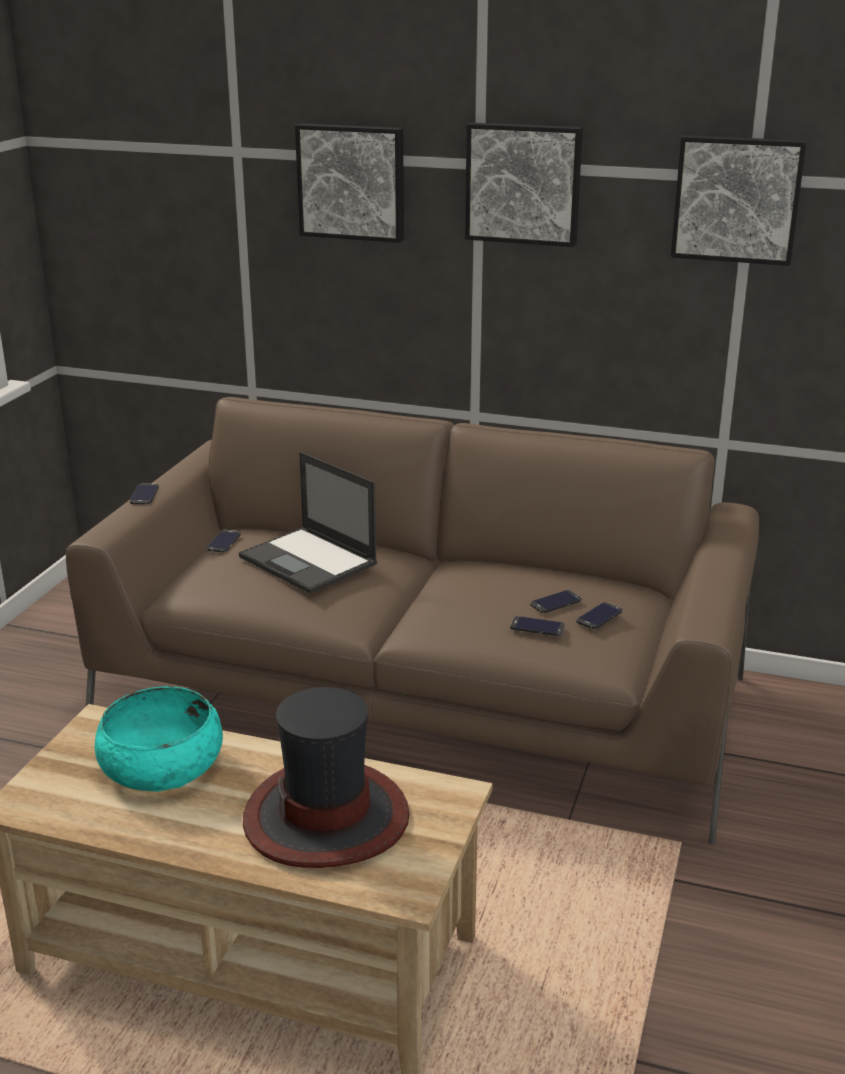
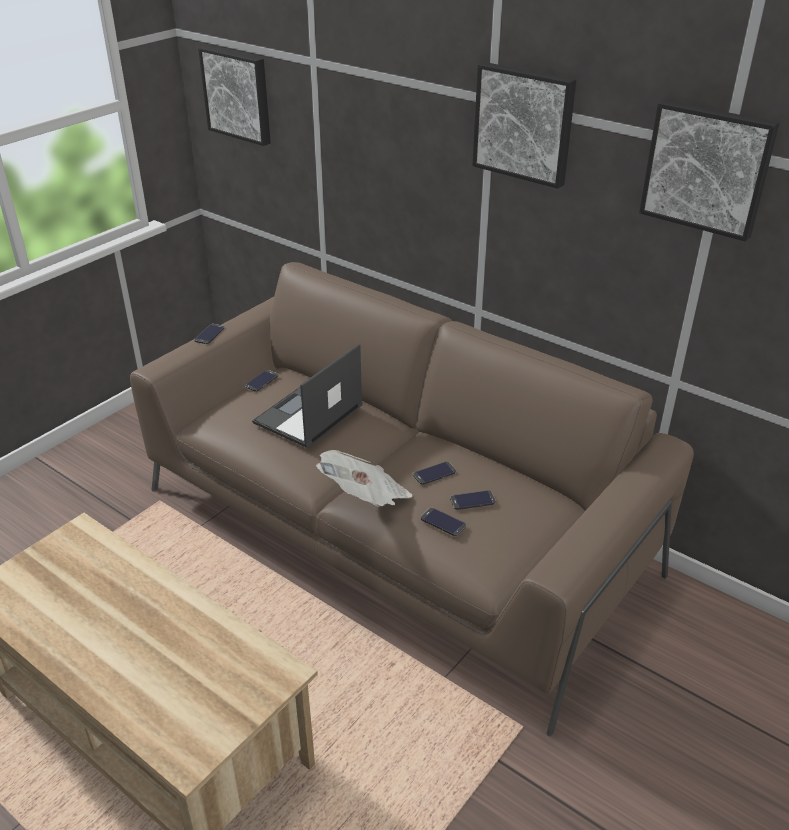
camera: 20 degrees right, 10 degrees up
(162, 766) = (96, 584): turquoise bowl -> none
(309, 561) = (308, 415): laptop -> laptop turned 60 degrees clockwise
(327, 817) = (177, 667): hat -> none
(352, 182) = (393, 100): picture -> picture (238, 94)
(434, 622) = (365, 497): none -> newspaper
(599, 616) = (501, 523): phone -> phone (434, 473)

